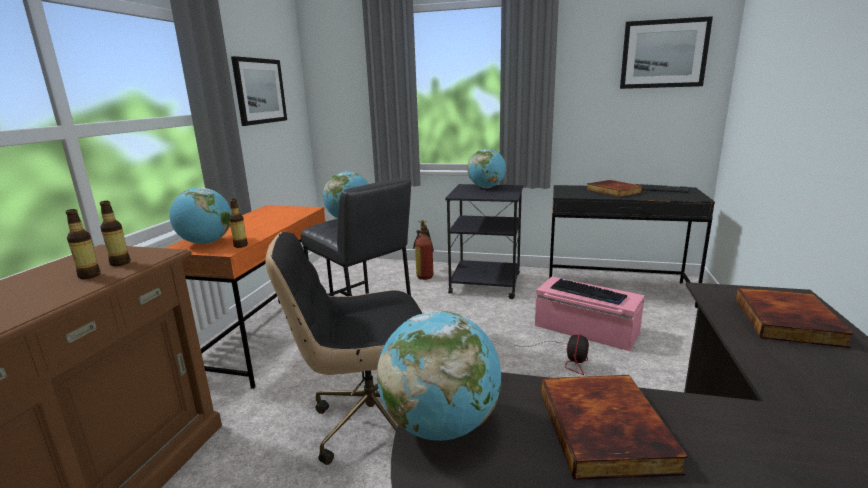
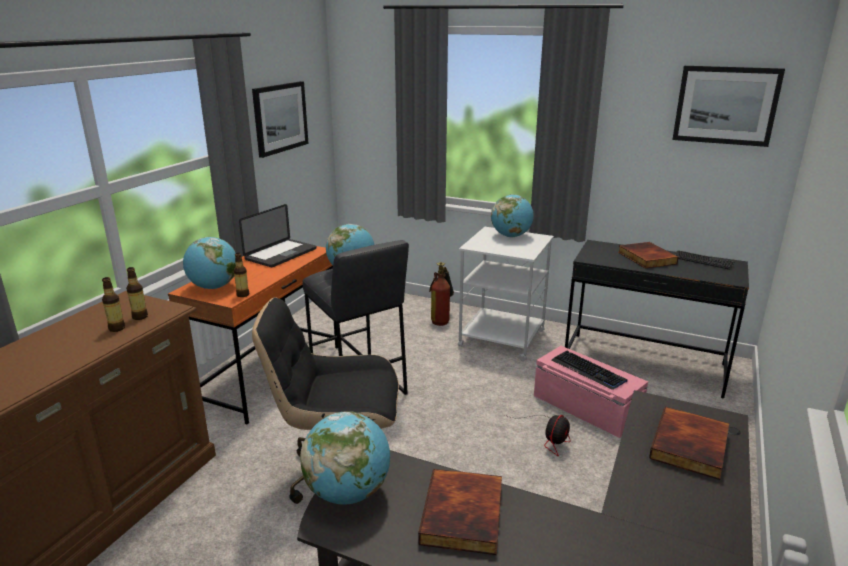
camera: 10 degrees right, 5 degrees up
(273, 214) = (281, 254): none -> laptop
(486, 284) = (503, 338): black cart -> white cart

